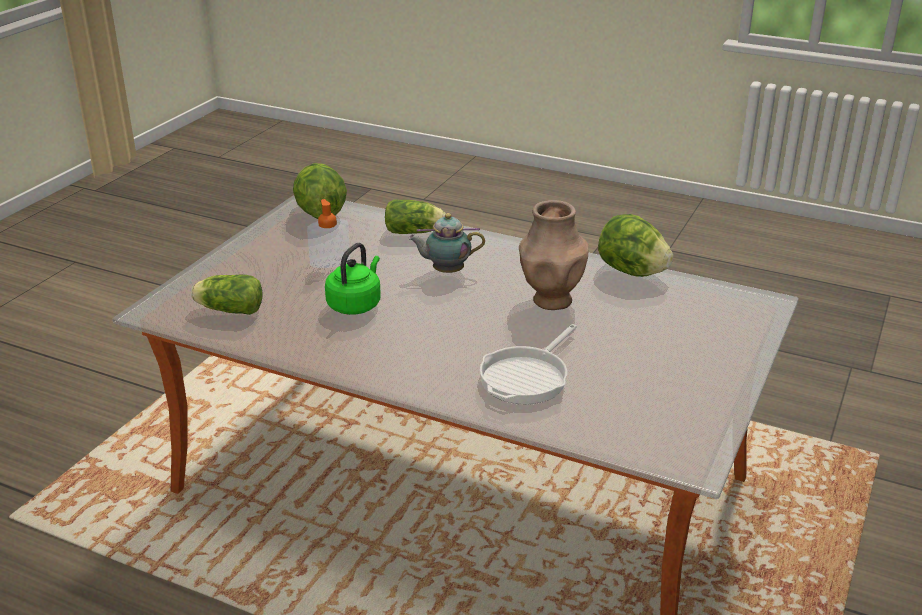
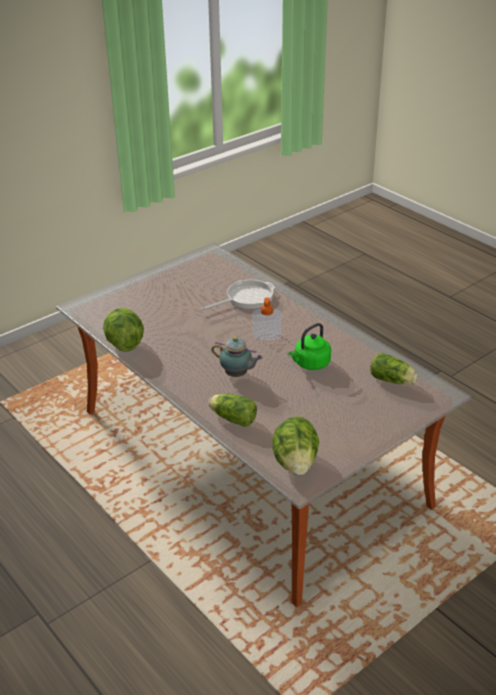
camera: 155 degrees left, 5 degrees up
(330, 262) = (310, 405): soap dispenser -> soap dispenser (267, 335)
(551, 301) = (192, 336): brown vase -> none

